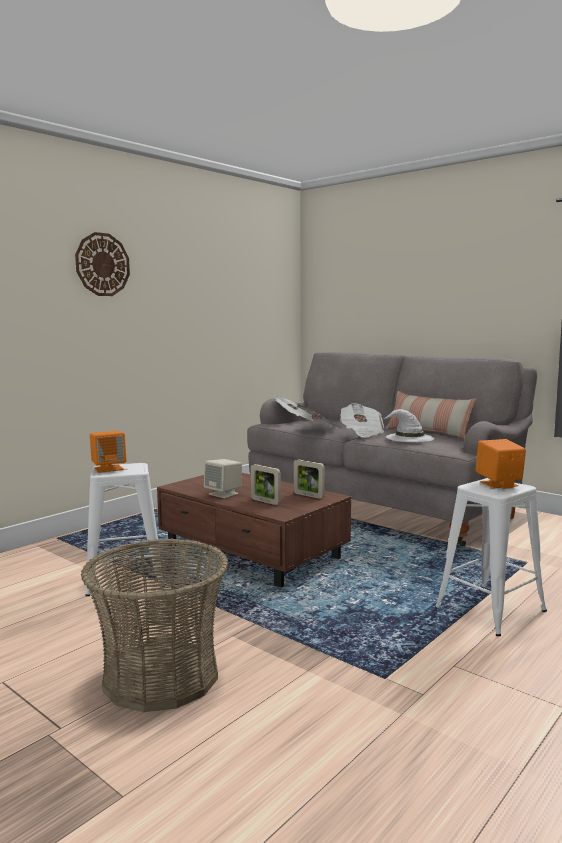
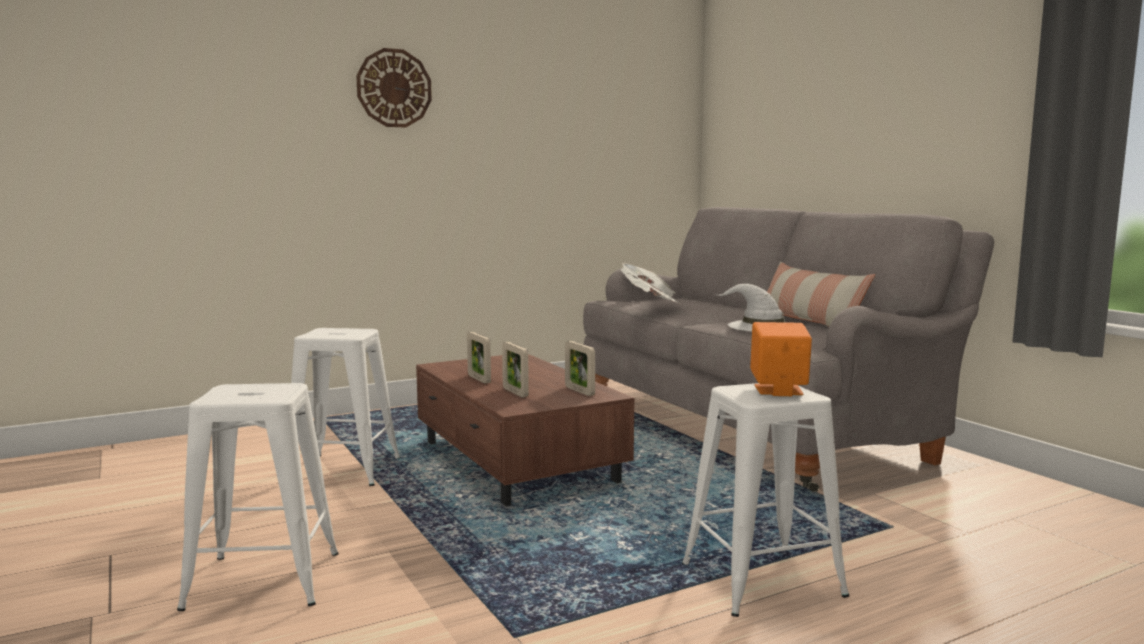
camera: 20 degrees right, 0 degrees up
(109, 468) = (326, 331): orange speaker -> none
(160, 676) = (263, 580): basket -> white stool
(224, 494) = (479, 379): beige speaker -> picture frame
(362, 433) = (709, 317): newspaper -> none

